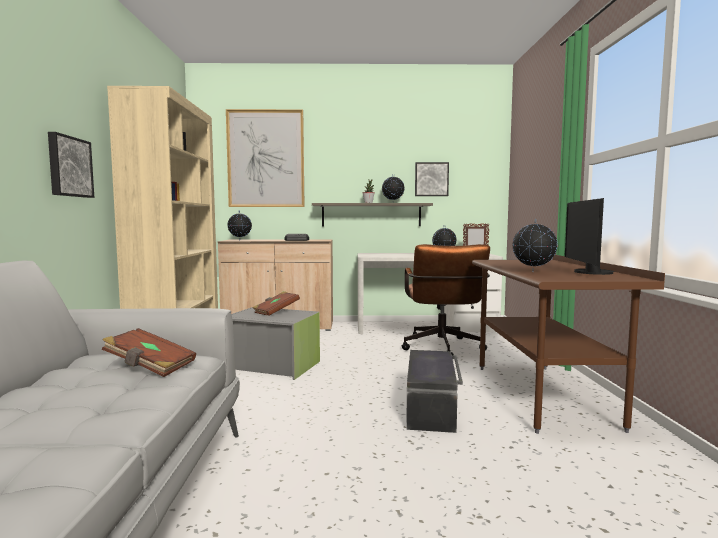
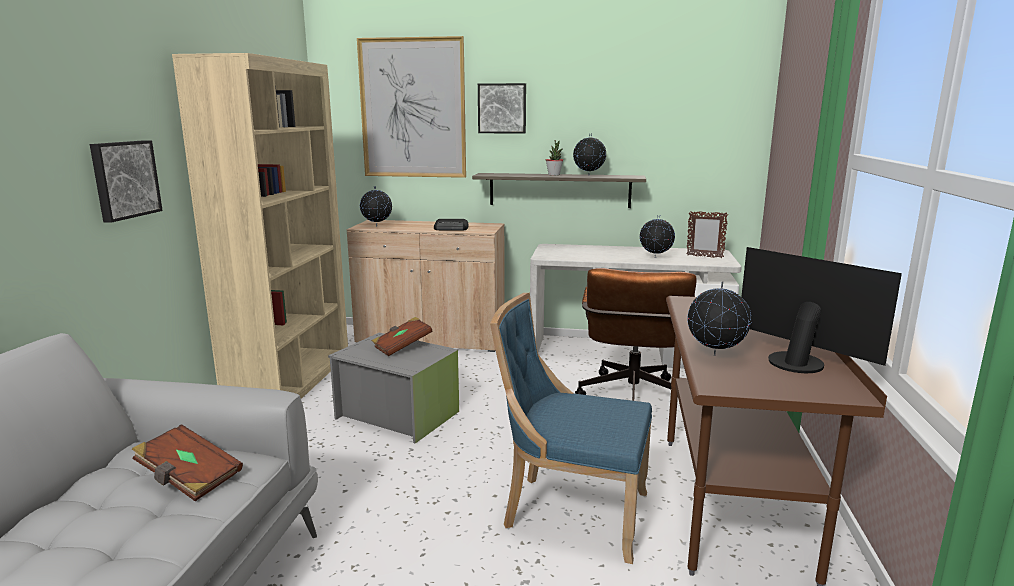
camera: 10 degrees right, 10 degrees up
(431, 179) = (649, 139): picture -> picture (502, 108)
(431, 408) = (570, 512): black storage box -> blue chair
(588, 272) = (798, 361): monitor -> monitor turned 120 degrees clockwise

